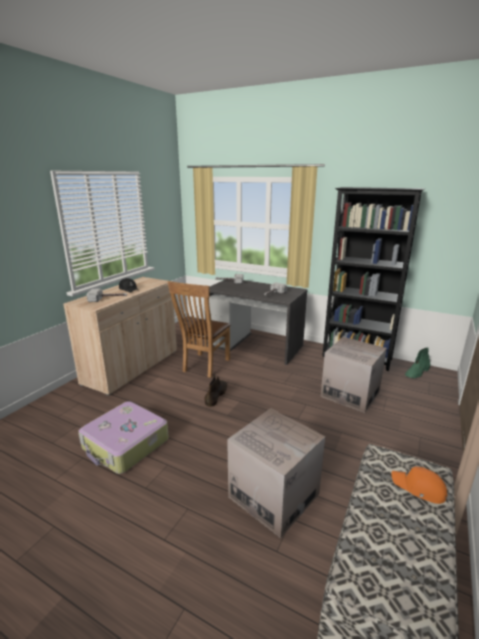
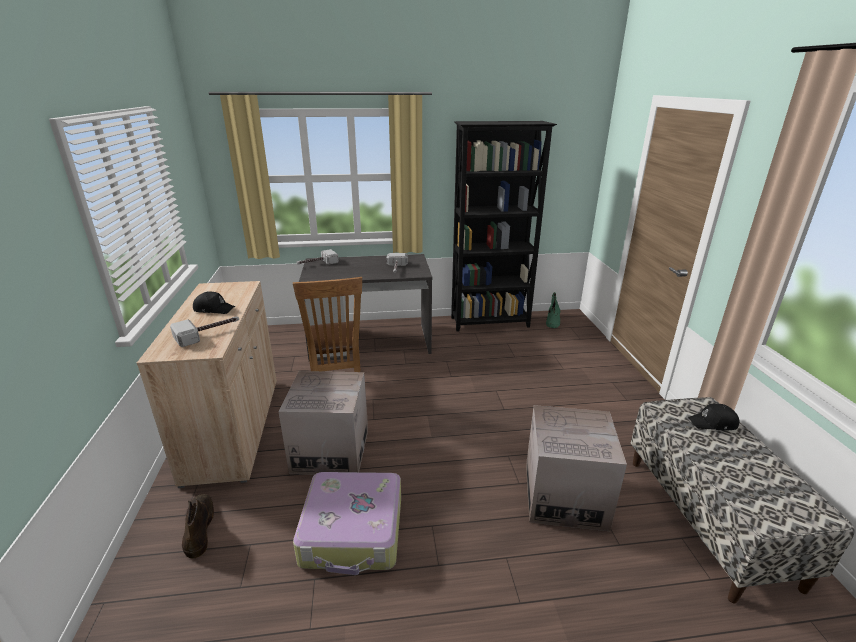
camera: 35 degrees left, 5 degrees up
(216, 395) = (393, 419): brown boot -> brown boot (199, 527)
(350, 394) = (522, 363): cardboard box -> cardboard box (330, 450)
(419, 488) = (713, 423): orange cap -> black cap

